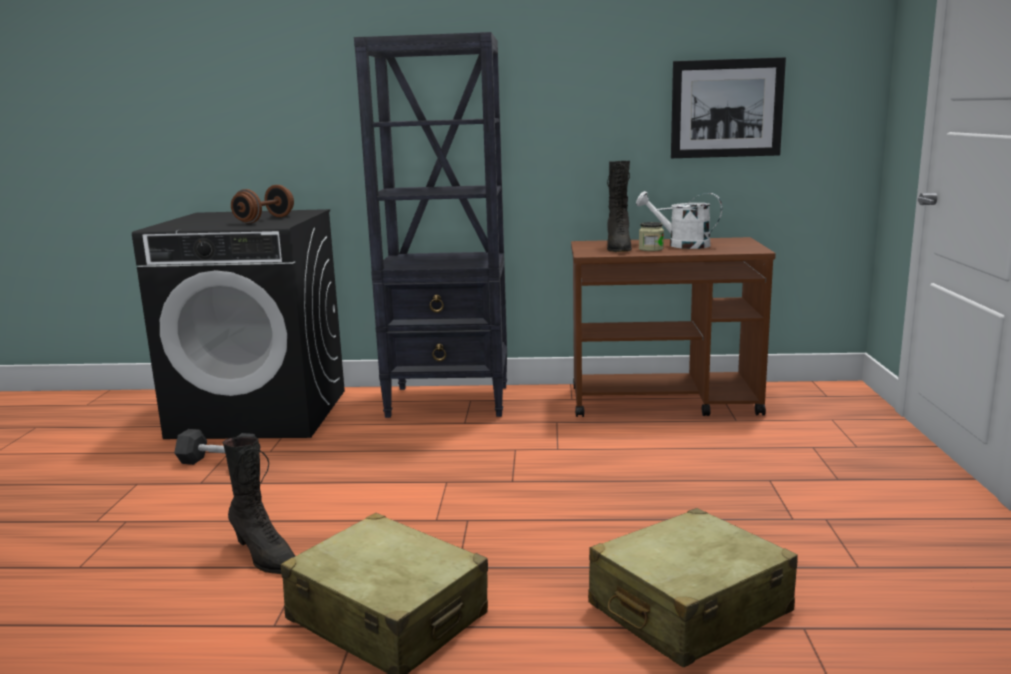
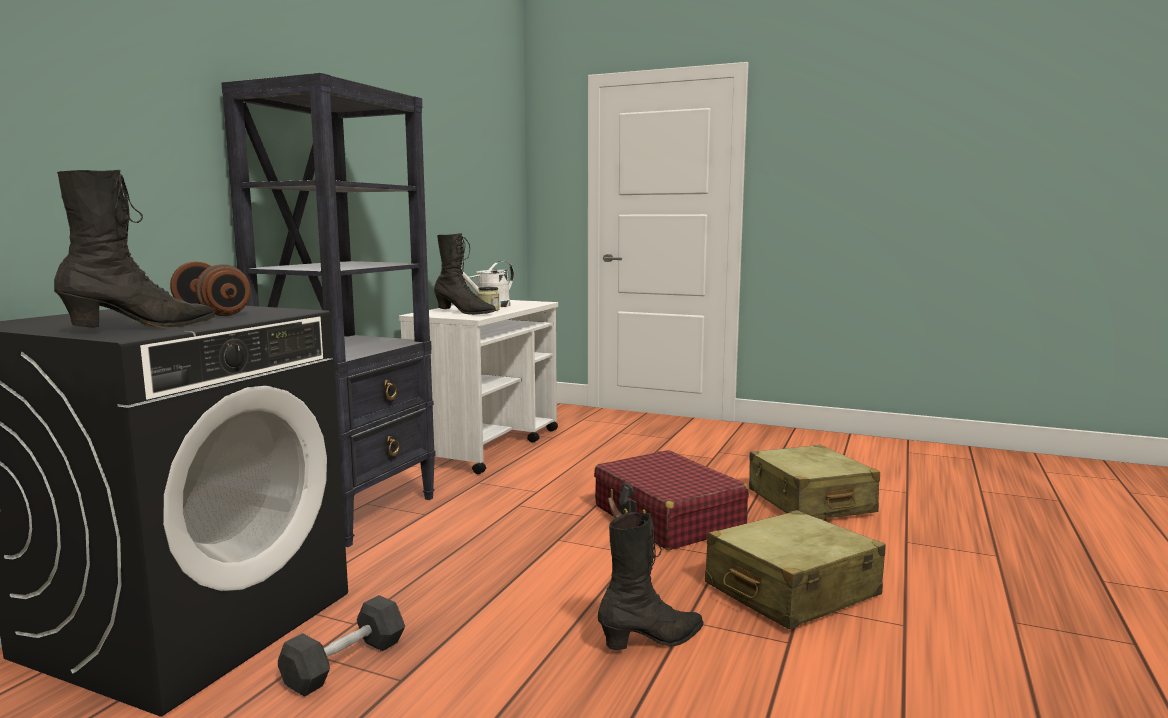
camera: 70 degrees left, 5 degrees down
(190, 224) = (143, 327): none -> black boot
(541, 522) = (668, 518): none -> red suitcase
(665, 401) = (487, 445): brown cart -> white cart
(726, 108) = (466, 194): picture -> none

